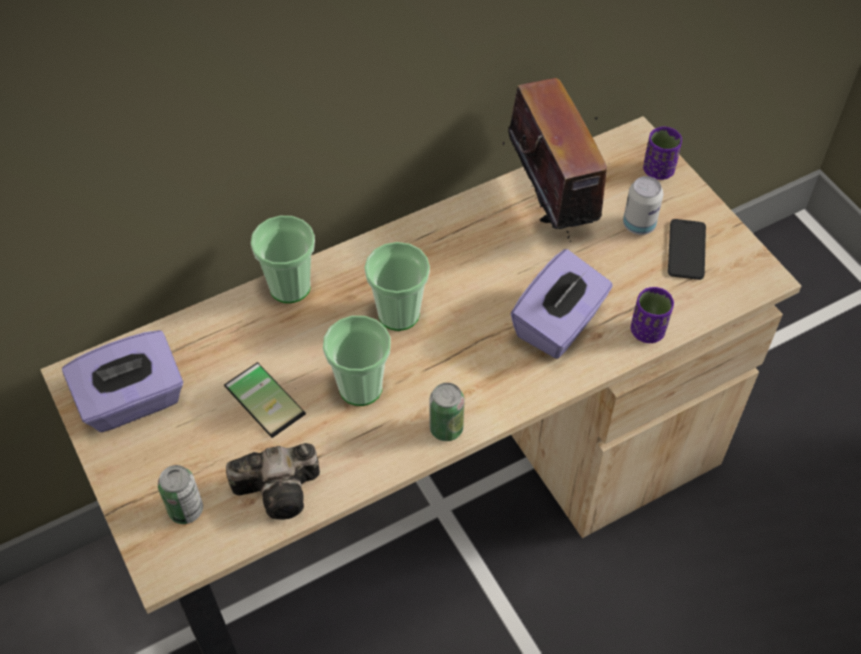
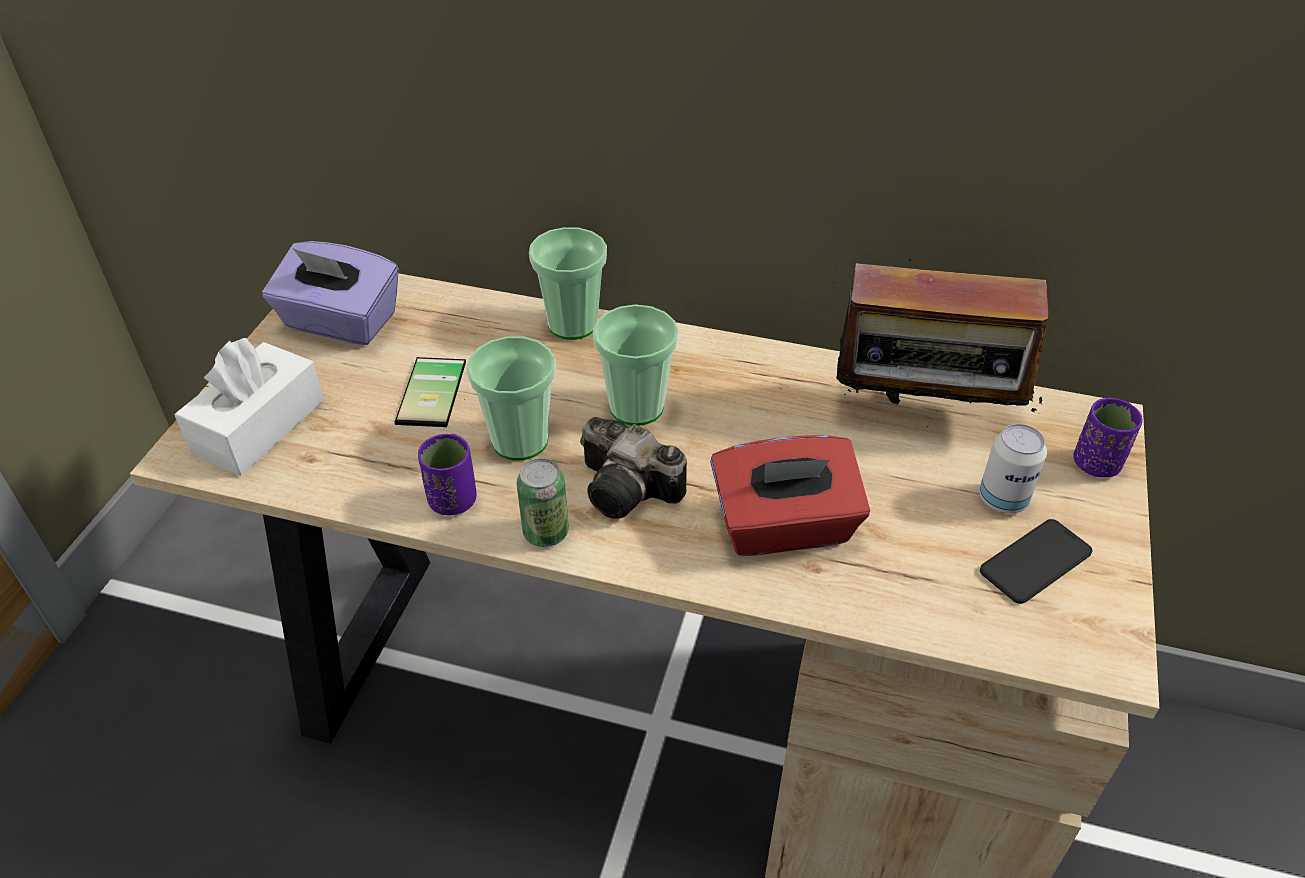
camera: 45 degrees right, 10 degrees down
(186, 510) = (259, 426): can -> white tissue box
(282, 489) = (345, 469): camera -> camera (631, 491)
(552, 201) = (924, 415): radio -> radio turned 75 degrees clockwise
(559, 324) = (784, 527): purple tissue box -> red tissue box
(647, 331) = (879, 606): purple cup -> purple cup (453, 501)

